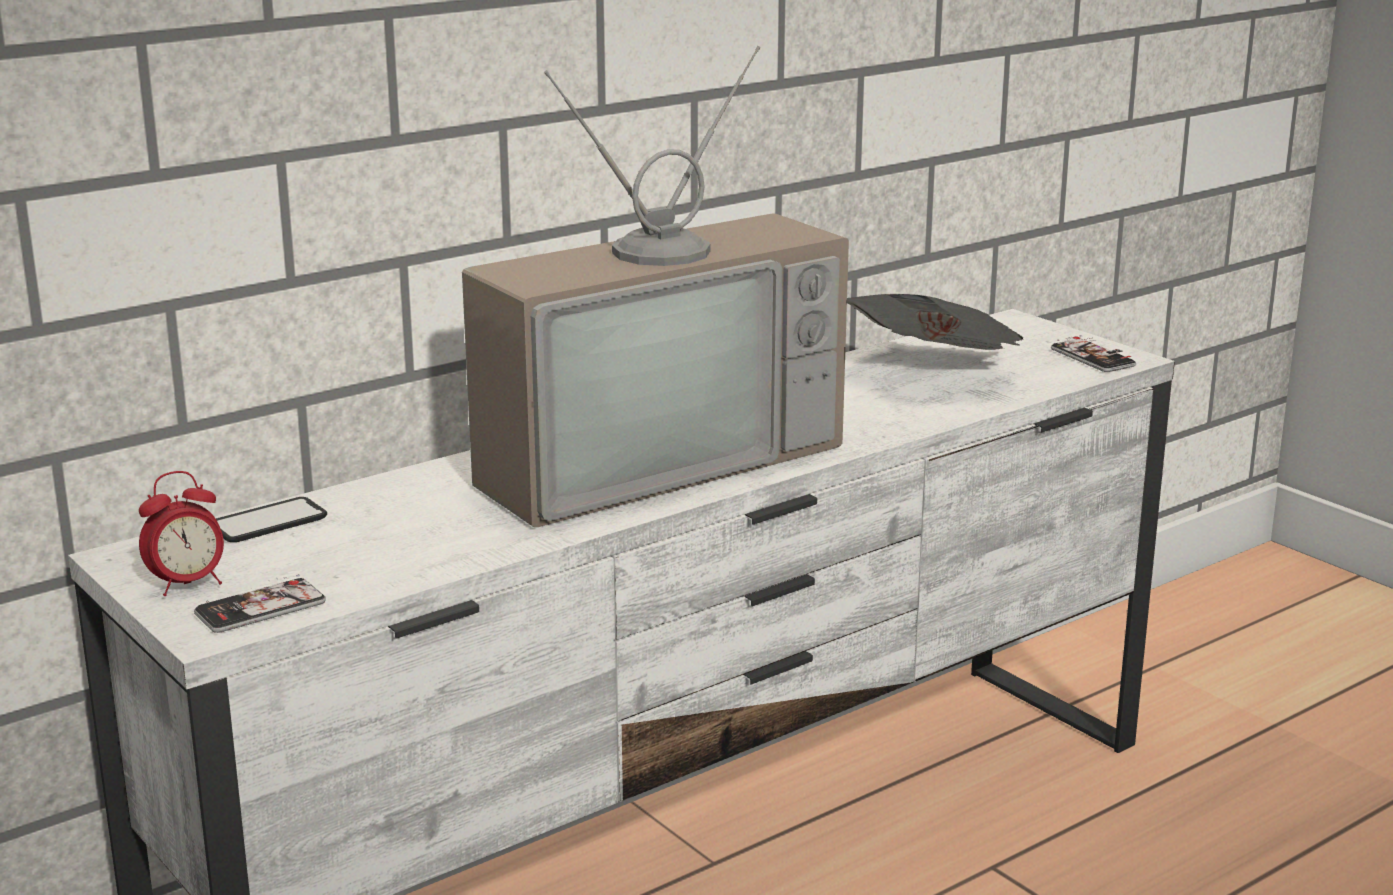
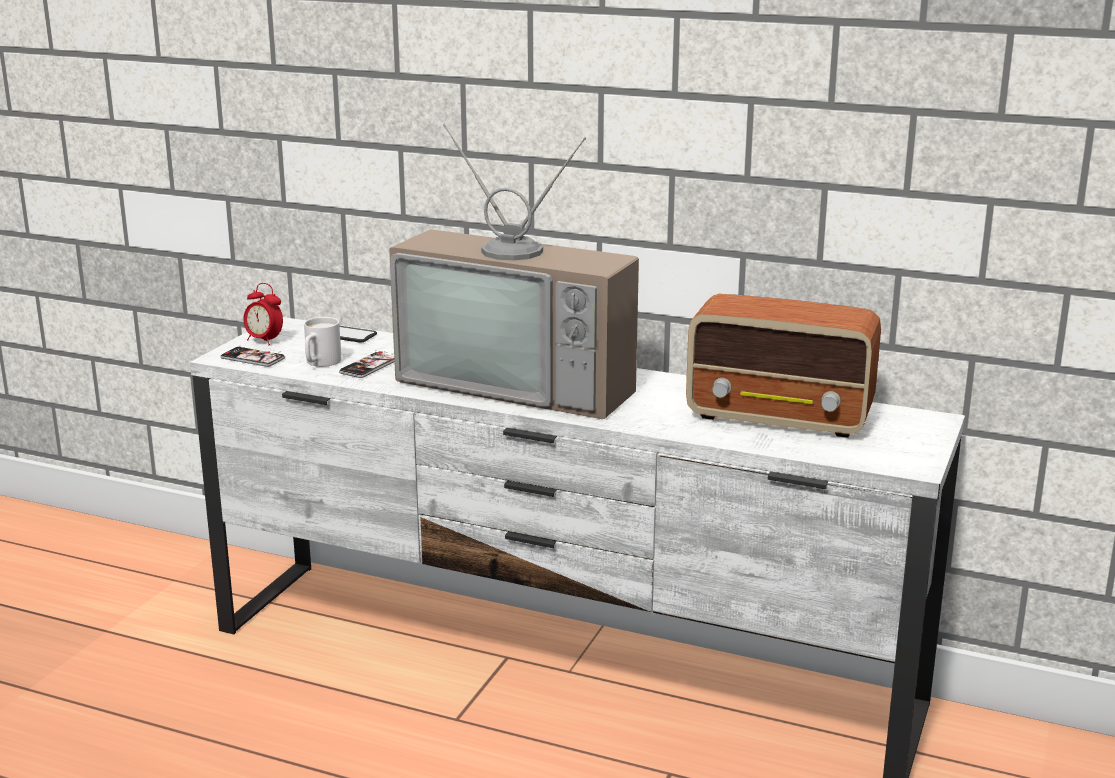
camera: 60 degrees right, 0 degrees up
(371, 563) = (320, 363): none -> white mug
(936, 371) = (781, 417): newspaper -> radio
(1092, 357) = (894, 456): phone -> phone (368, 366)

